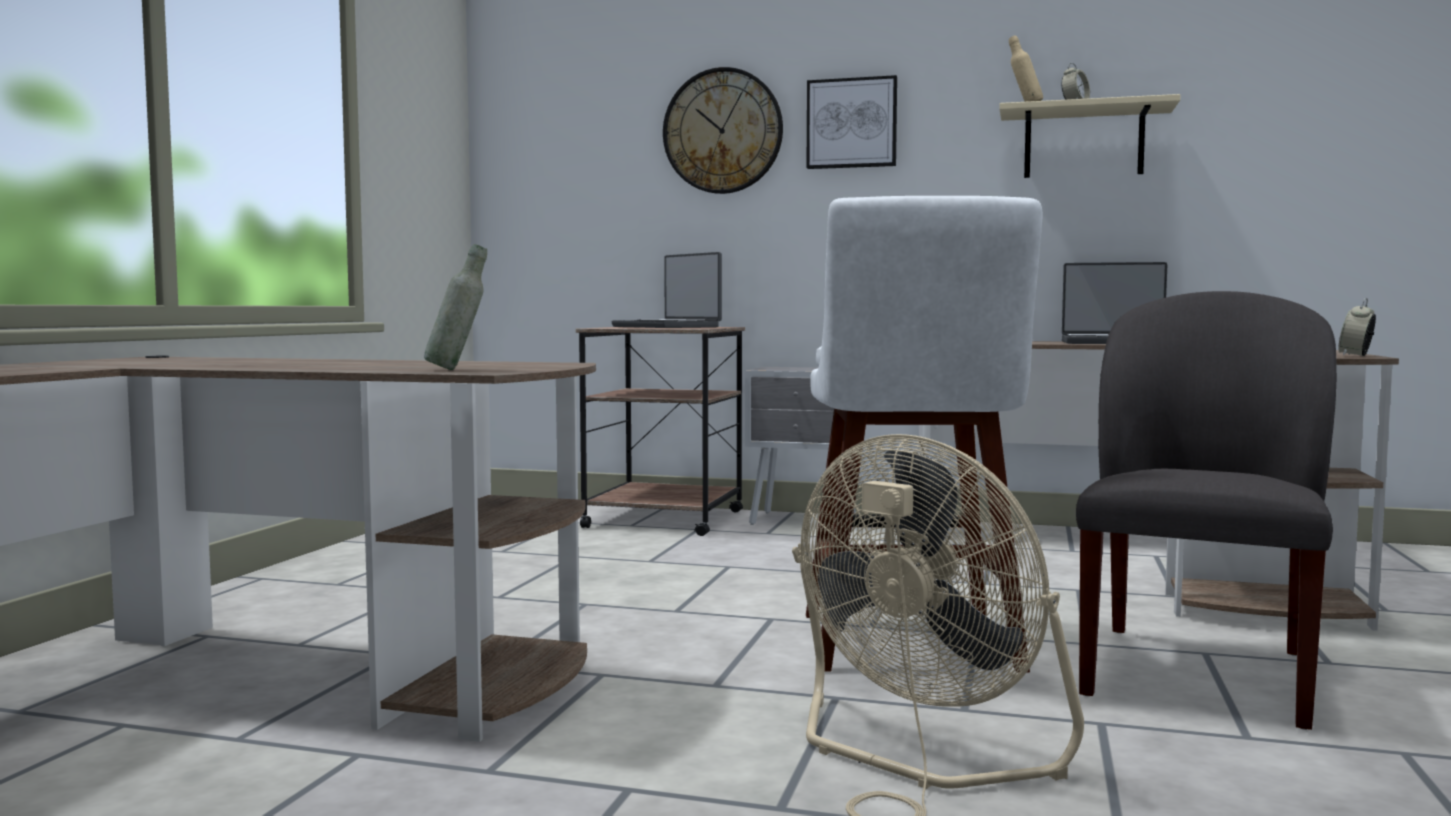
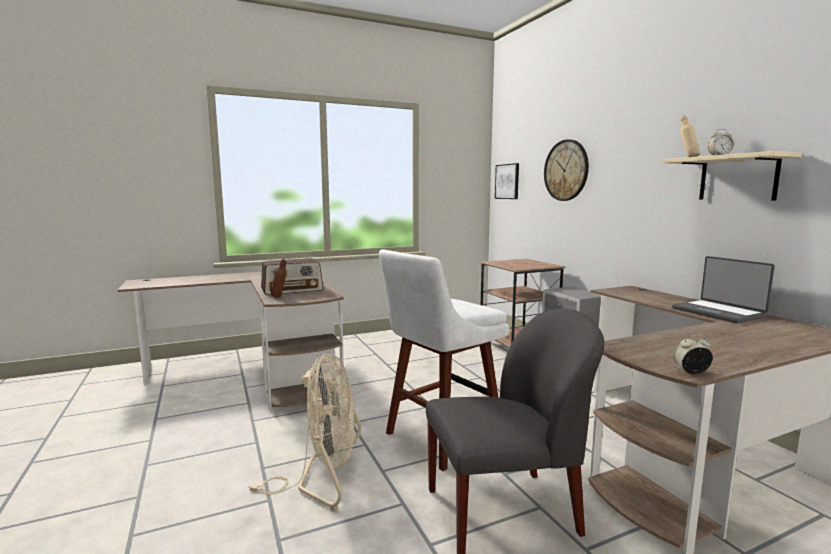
camera: 50 degrees right, 5 degrees up
(399, 365) = (292, 290): none -> radio
(457, 370) = (279, 297): grey bottle -> brown bottle
(668, 327) = (524, 263): laptop -> none
(852, 123) = (616, 166): picture -> picture (507, 181)

